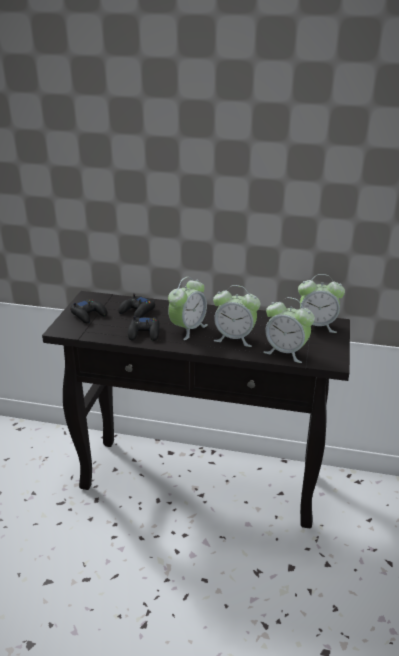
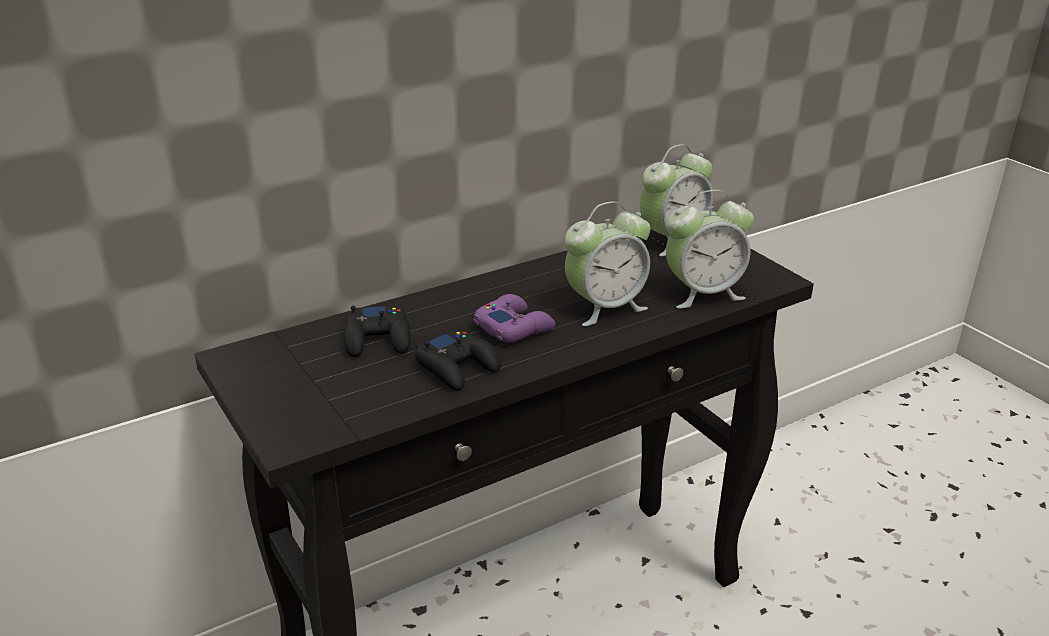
camera: 45 degrees left, 0 degrees up
(89, 314) = (297, 387): black game controller -> none
(188, 329) = (514, 327): alarm clock -> purple game controller

